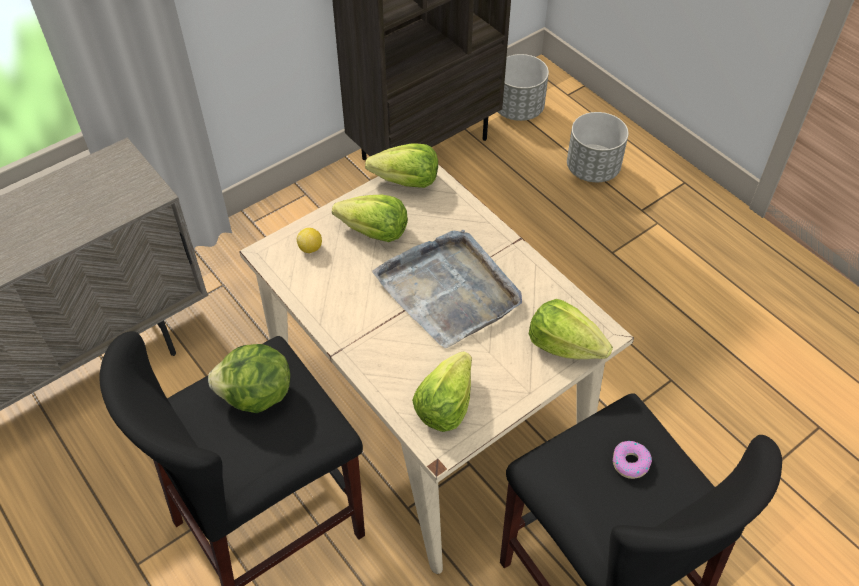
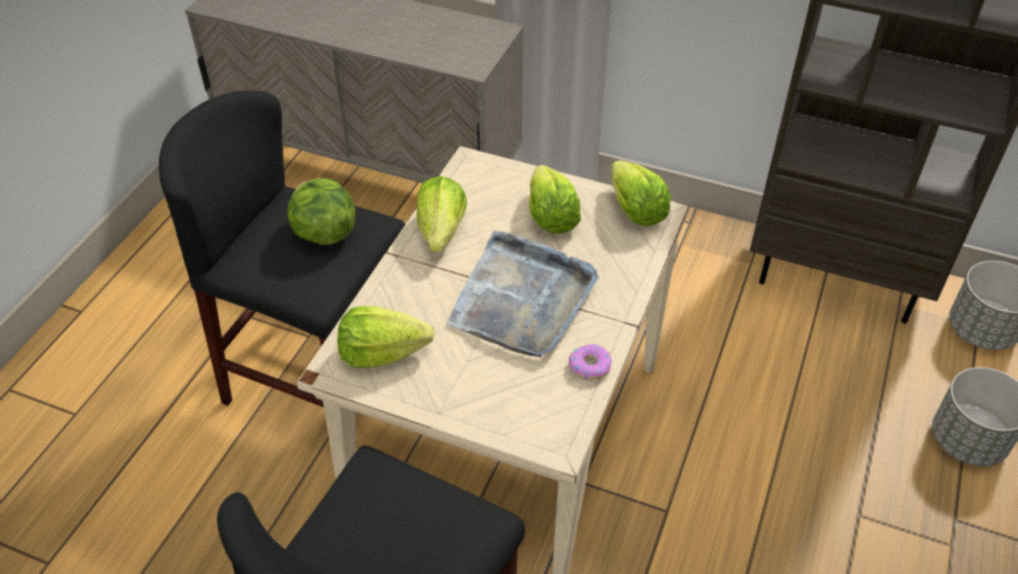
camera: 60 degrees right, 5 degrees down
(310, 248) = (497, 185): lemon -> none
(564, 345) = (518, 418): lettuce -> lettuce (441, 231)
(630, 462) = (417, 543): donut -> donut (589, 366)

